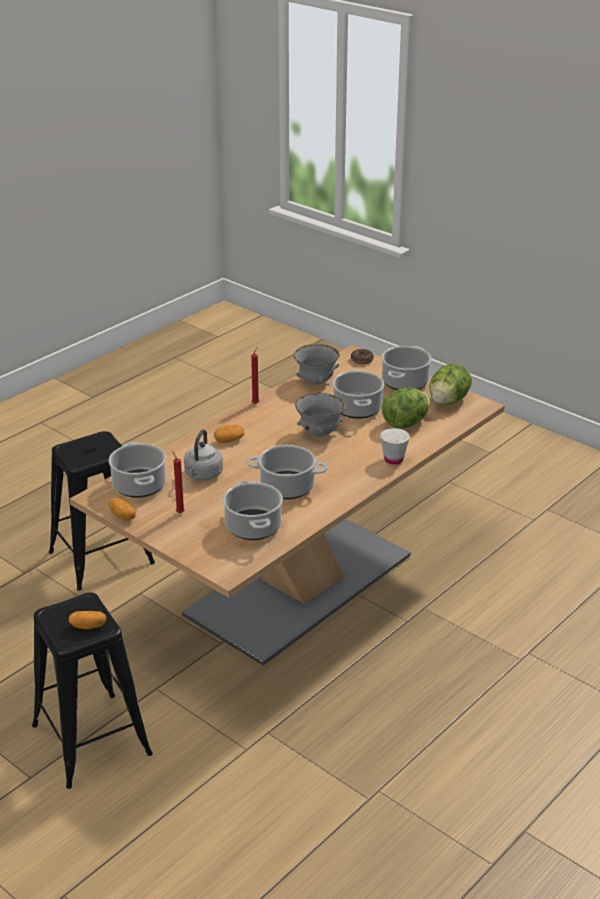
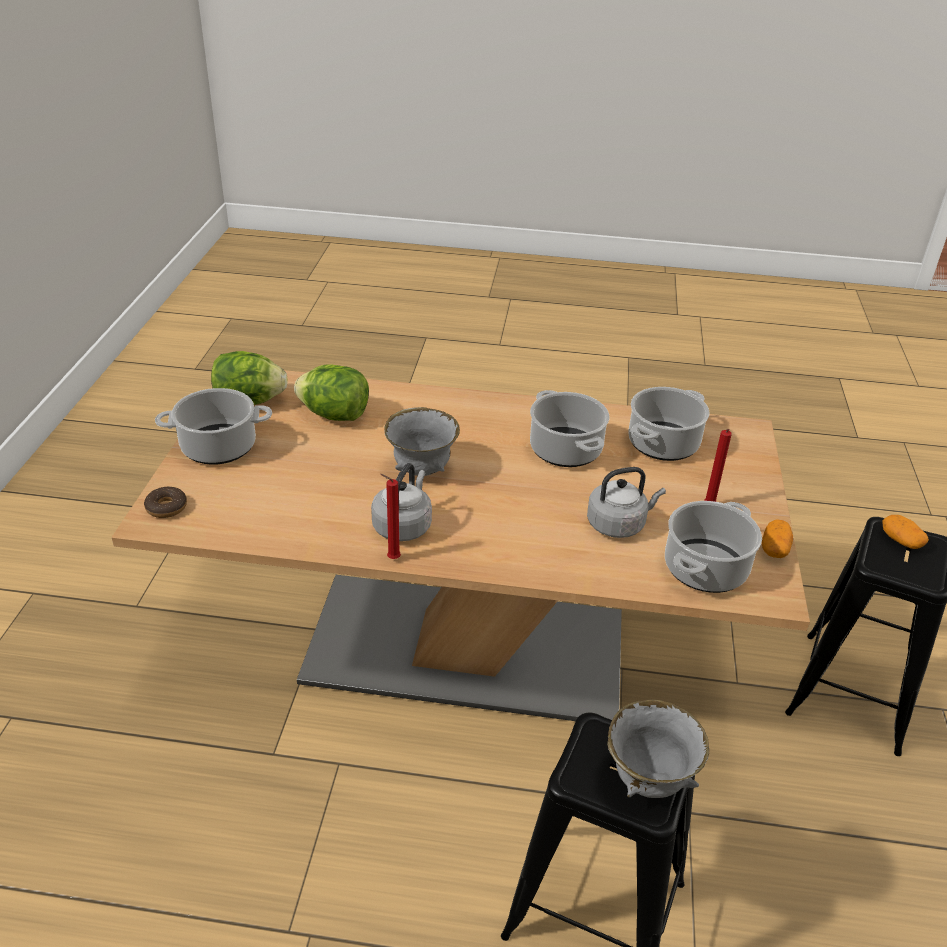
camera: 125 degrees left, 5 degrees up
(229, 440) = (516, 539): potato -> none
(277, 413) = (403, 526): none -> grey kettle
(316, 382) = (275, 525): grey bowl -> grey bowl (647, 780)
(358, 409) = (329, 461): cooking pot -> none
(393, 459) = (428, 399): white cup -> none

